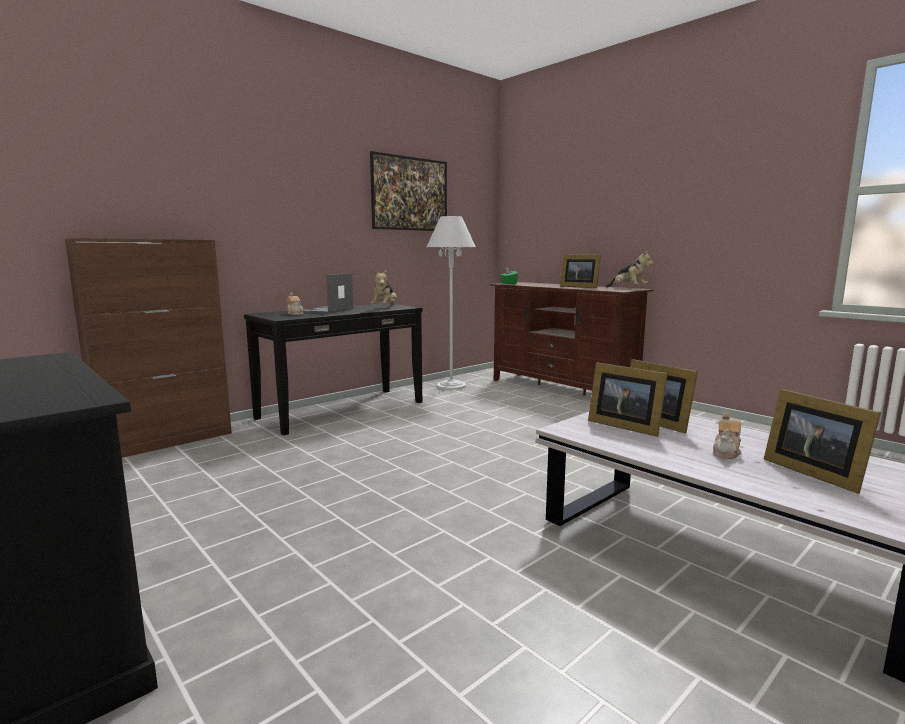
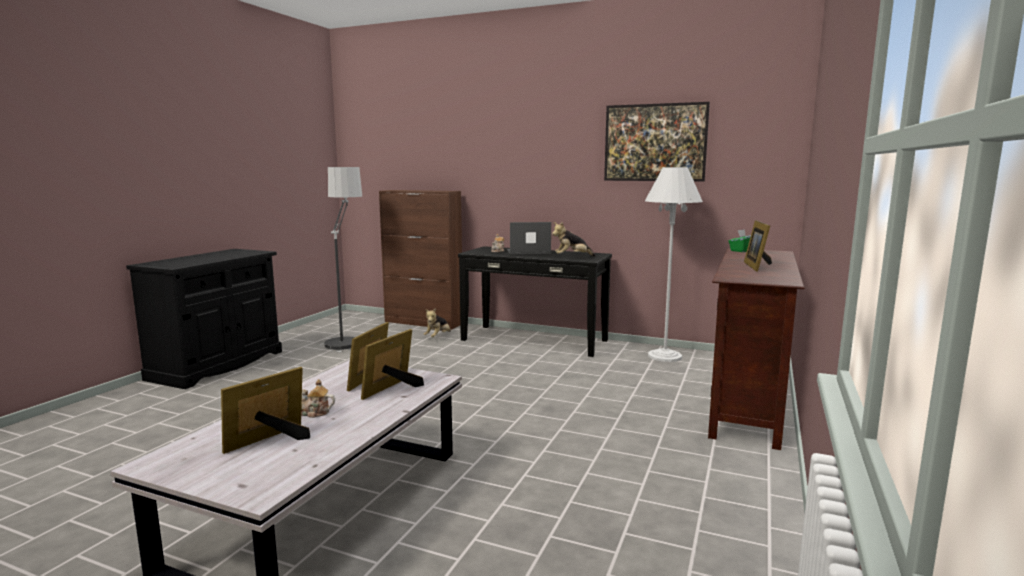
camera: 65 degrees right, 0 degrees up
(131, 495) = (346, 338): none -> floor lamp
(628, 288) = (778, 279): plush toy -> plush toy (438, 337)

